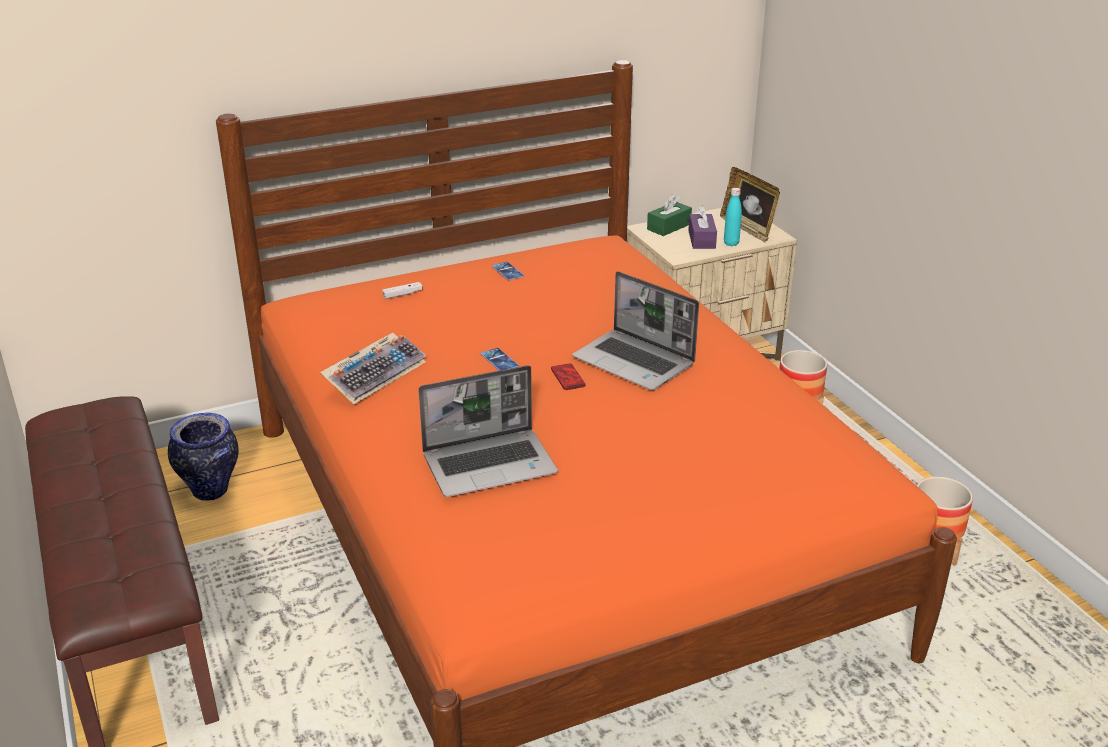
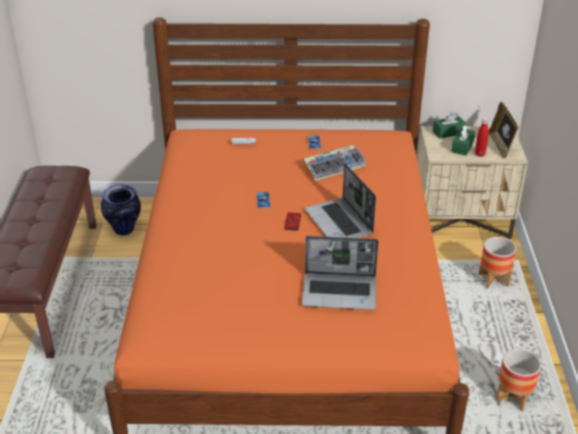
camera: 25 degrees right, 5 degrees up
(375, 374) = (190, 191): keyboard -> keyboard (335, 166)
(490, 464) = (209, 263): laptop -> laptop (340, 292)
(701, 239) = (462, 147): purple tissue box -> green tissue box
(731, 243) = (479, 154): turquoise bottle -> red bottle

